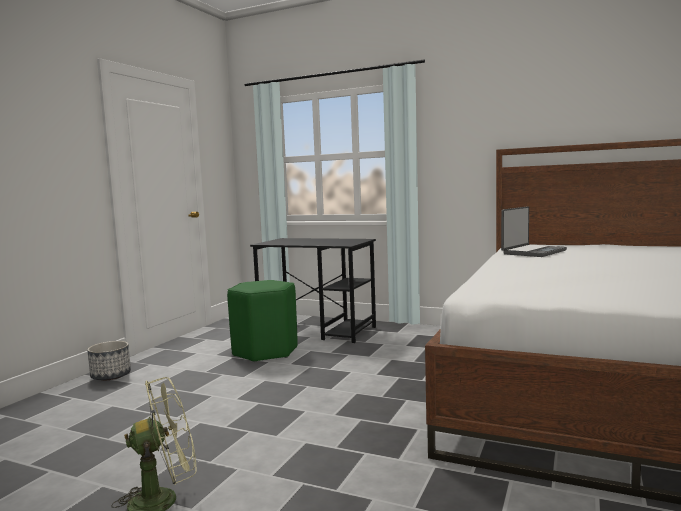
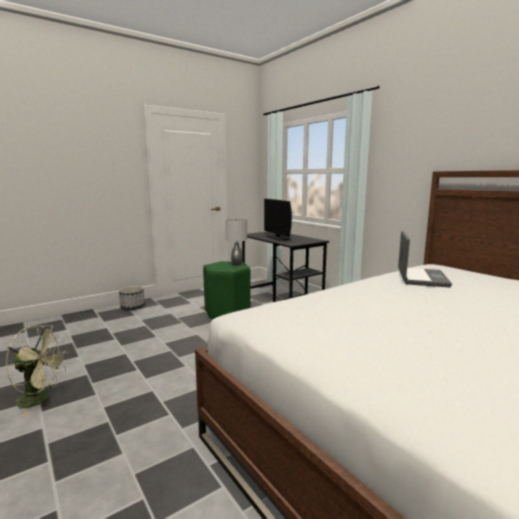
camera: 30 degrees right, 5 degrees up
(273, 282) = (237, 264): none -> grey table lamp
(310, 242) = (277, 238): none -> monitor
(533, 252) = (420, 278): laptop -> laptop turned 60 degrees counterclockwise

